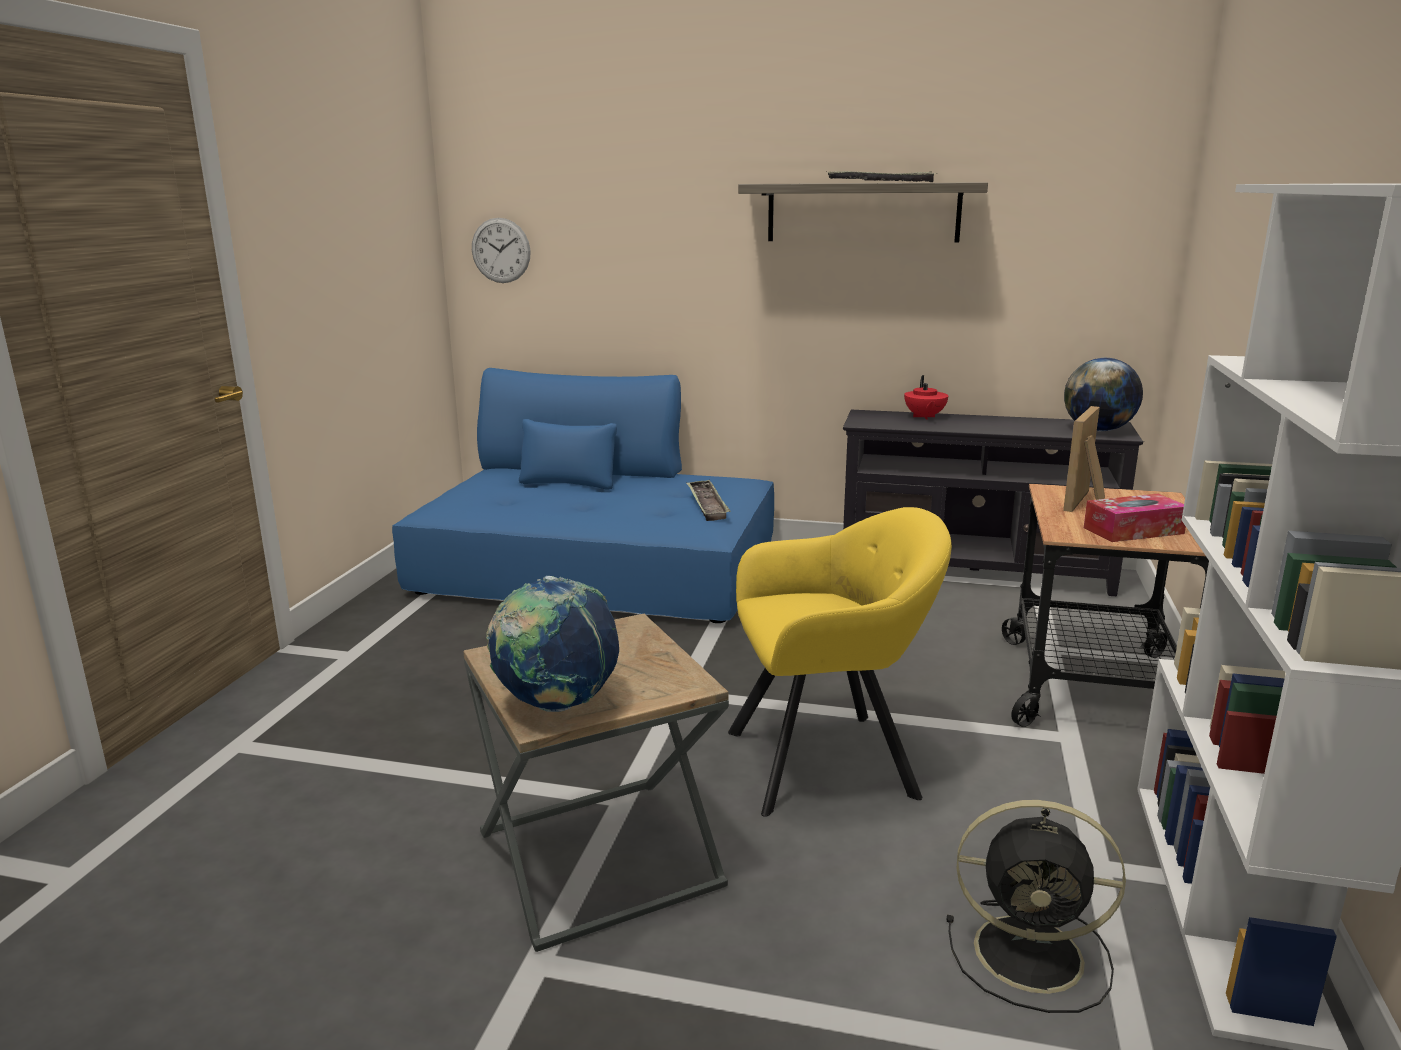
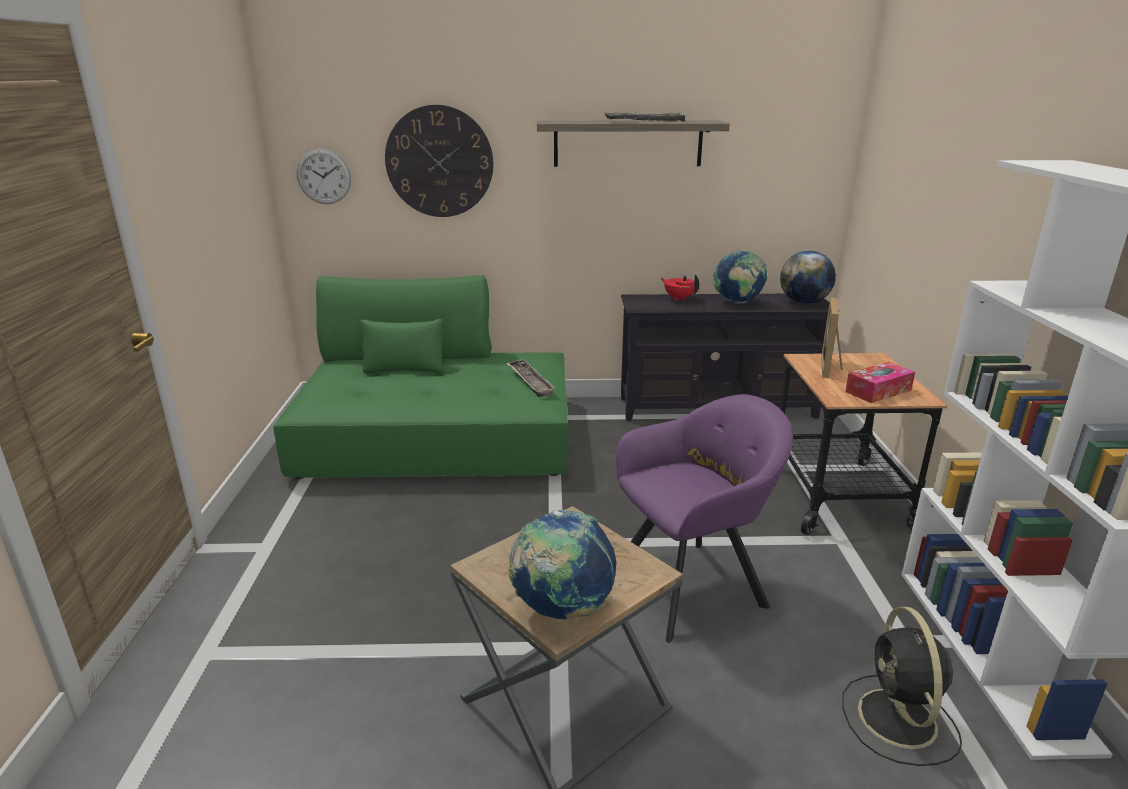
camera: 15 degrees left, 5 degrees up
(599, 569) = (439, 437): blue sofa -> green sofa
(631, 234) = (439, 162): none -> wall clock
(831, 762) = (694, 586): yellow armchair -> purple armchair
(924, 417) = (679, 298): red teapot -> red teapot turned 150 degrees clockwise
(1002, 425) = (738, 302): none -> globe
(1033, 954) = (898, 721): black fan -> black fan turned 90 degrees clockwise

